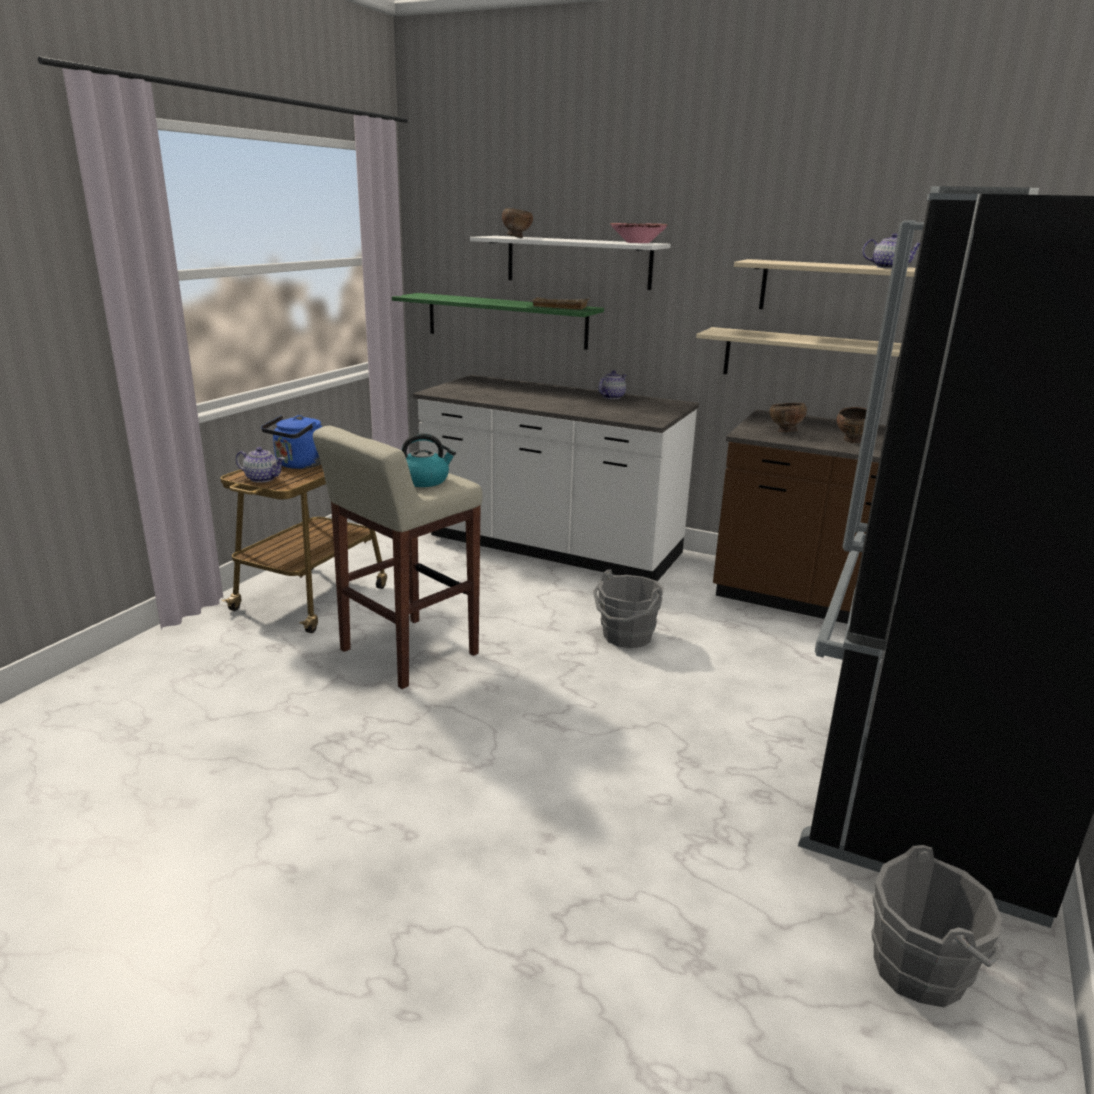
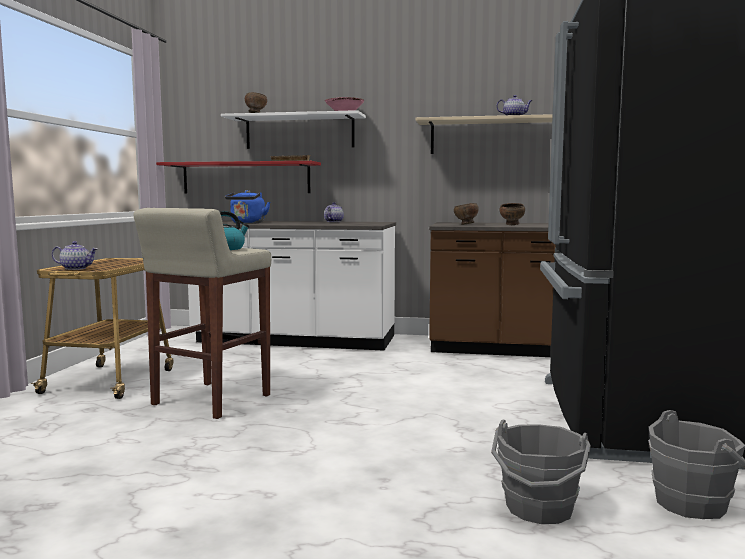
camera: 15 degrees left, 15 degrees down
(300, 465) = (103, 264): blue kettle -> blue kettle (247, 223)
(506, 320) = (246, 178): green shelf -> red shelf
(626, 637) = (380, 376): grey bucket -> grey bucket (539, 509)
(809, 359) = (468, 184): beige shelf -> none

